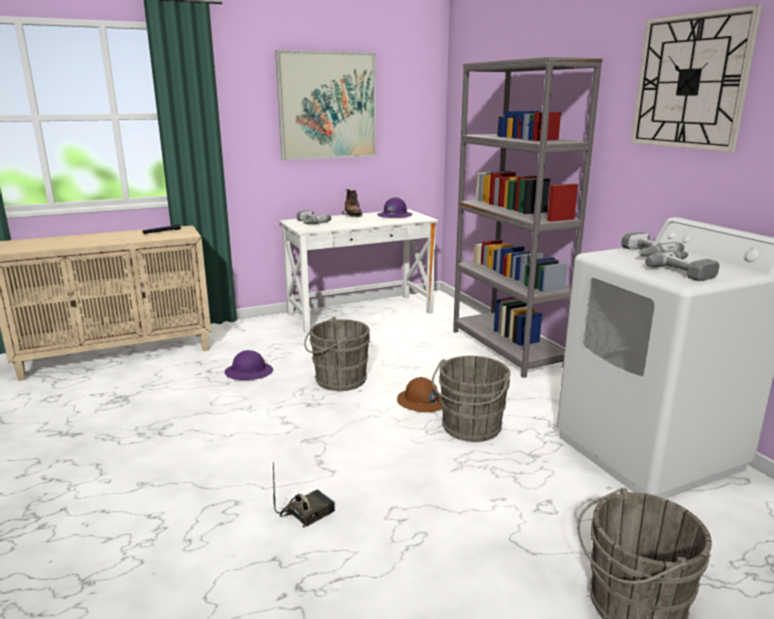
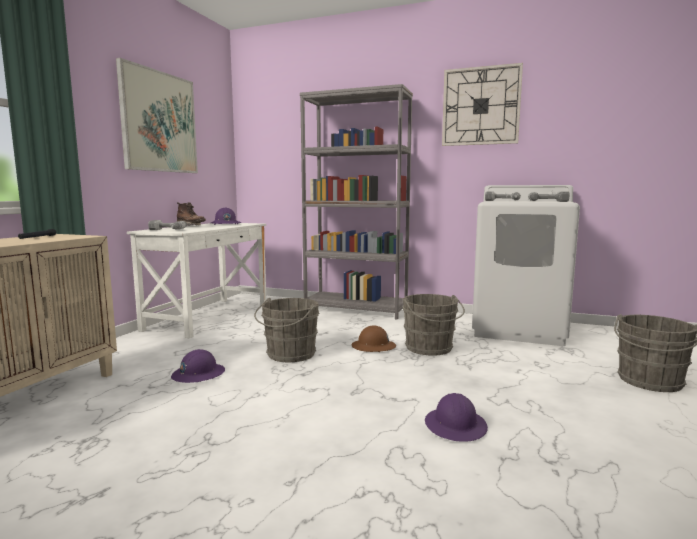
camera: 45 degrees left, 10 degrees down
(307, 512) = (455, 426): radio -> purple hard hat

